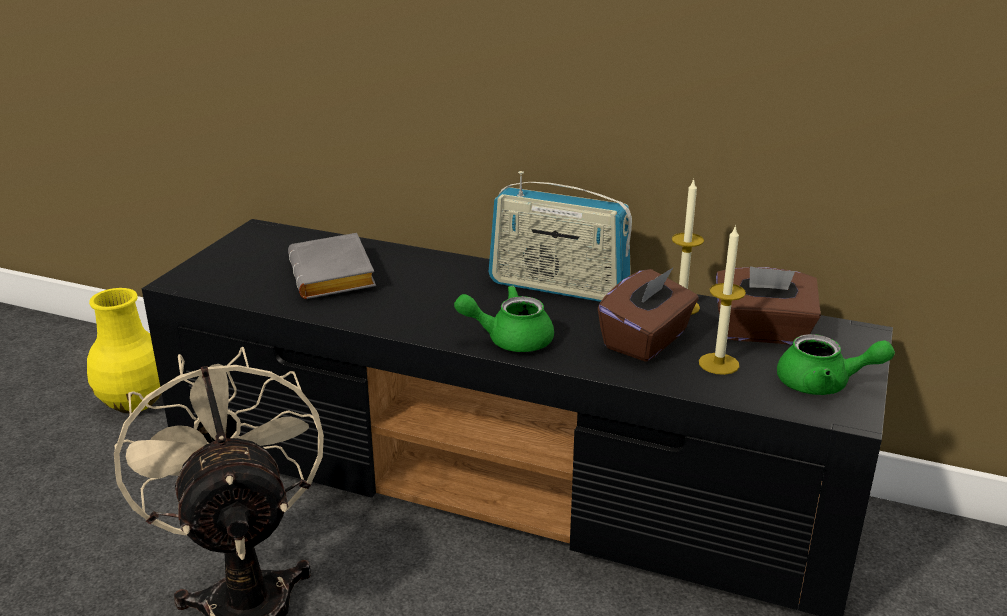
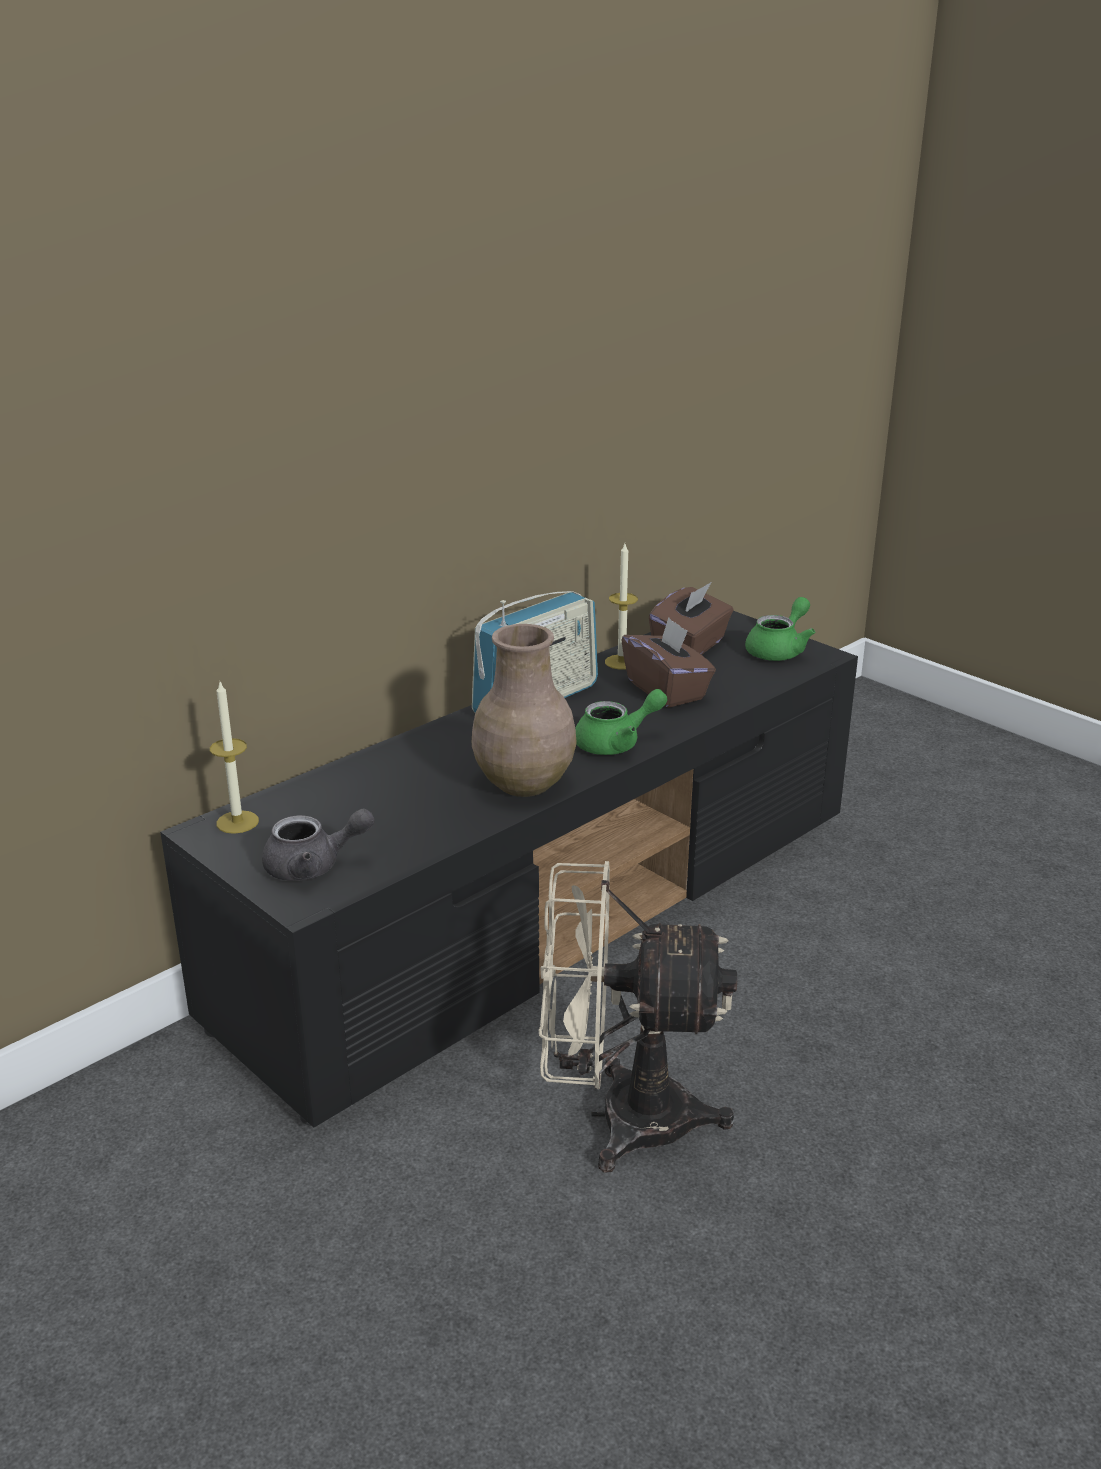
camera: 65 degrees left, 0 degrees up
(134, 402) = (145, 1165): yellow vase -> none
(229, 272) = (313, 866): none -> grey teapot
(335, 276) = (396, 803): grey book -> none
(401, 316) = (524, 784): none -> brown vase
(510, 339) = (616, 743): green teapot -> green teapot turned 135 degrees counterclockwise
(718, 364) = (724, 675): candle -> candle (237, 822)

